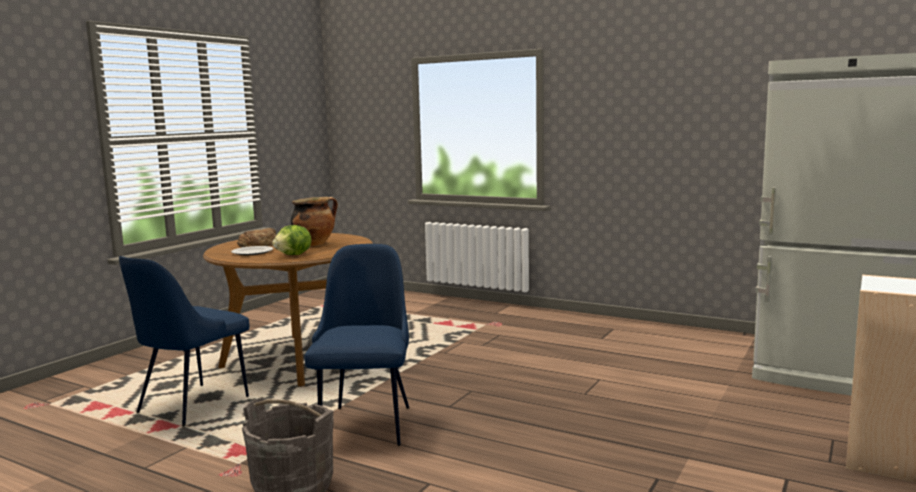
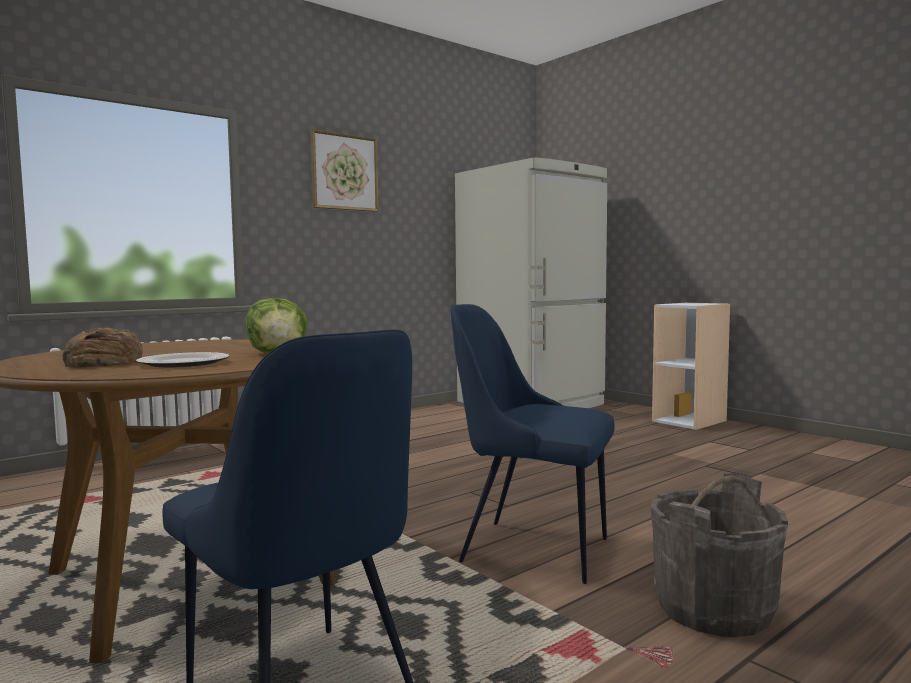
camera: 70 degrees left, 5 degrees down
(315, 244) = (201, 348): cooking pot -> none
(639, 85) = (344, 172): none -> picture

